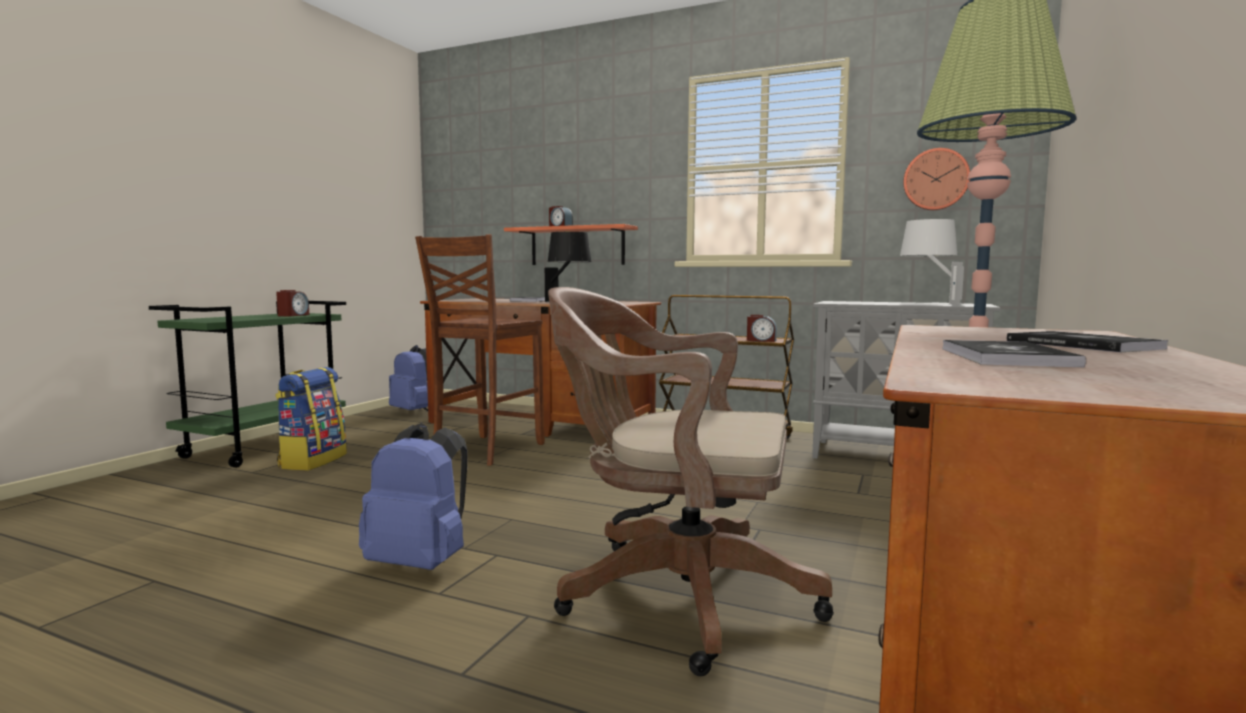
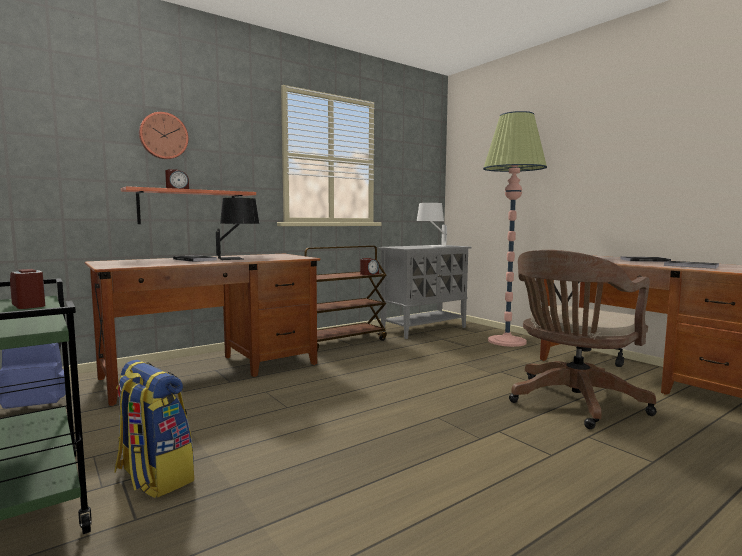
camera: 60 degrees left, 0 degrees up
(421, 563) = (500, 454): blue backpack -> none
(486, 451) = (260, 400): brown chair -> none
(936, 179) = (410, 180): wall clock -> wall clock (163, 136)

